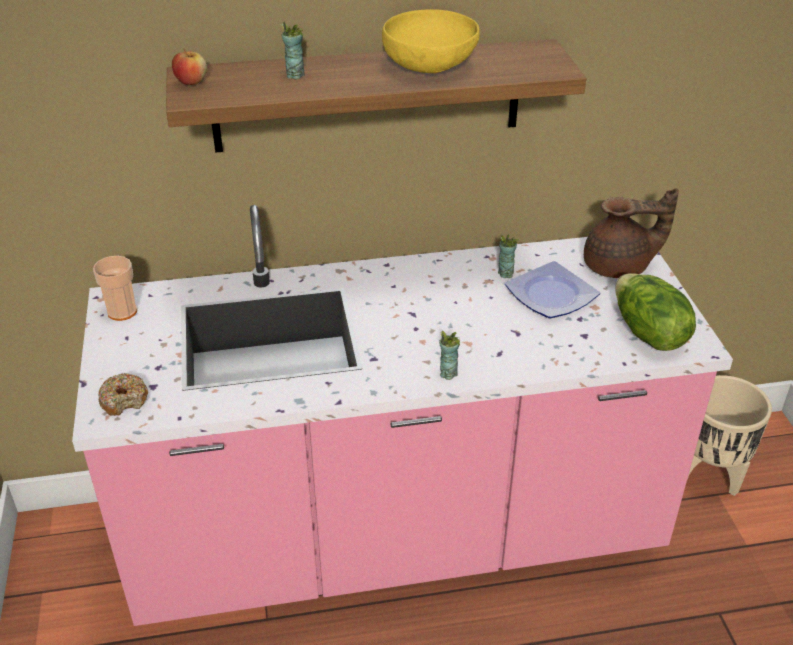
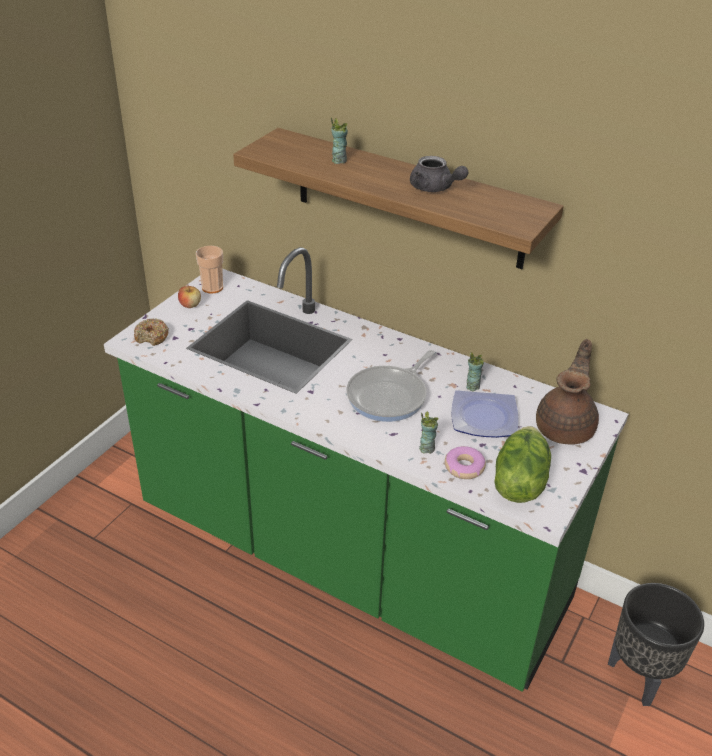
camera: 40 degrees right, 0 degrees up
(191, 82) = (274, 141): apple -> apple (190, 305)
(396, 539) = (350, 559): pink counter -> green counter
(431, 65) = (435, 188): yellow bowl -> grey teapot
(448, 373) = (343, 426): cup -> cup (426, 448)
(450, 321) = (390, 396): none -> frying pan
(593, 346) = (464, 467): none -> donut
(619, 267) = (566, 427): brown teapot -> brown teapot turned 105 degrees counterclockwise
(708, 475) = (638, 676): beige planter -> black planter

